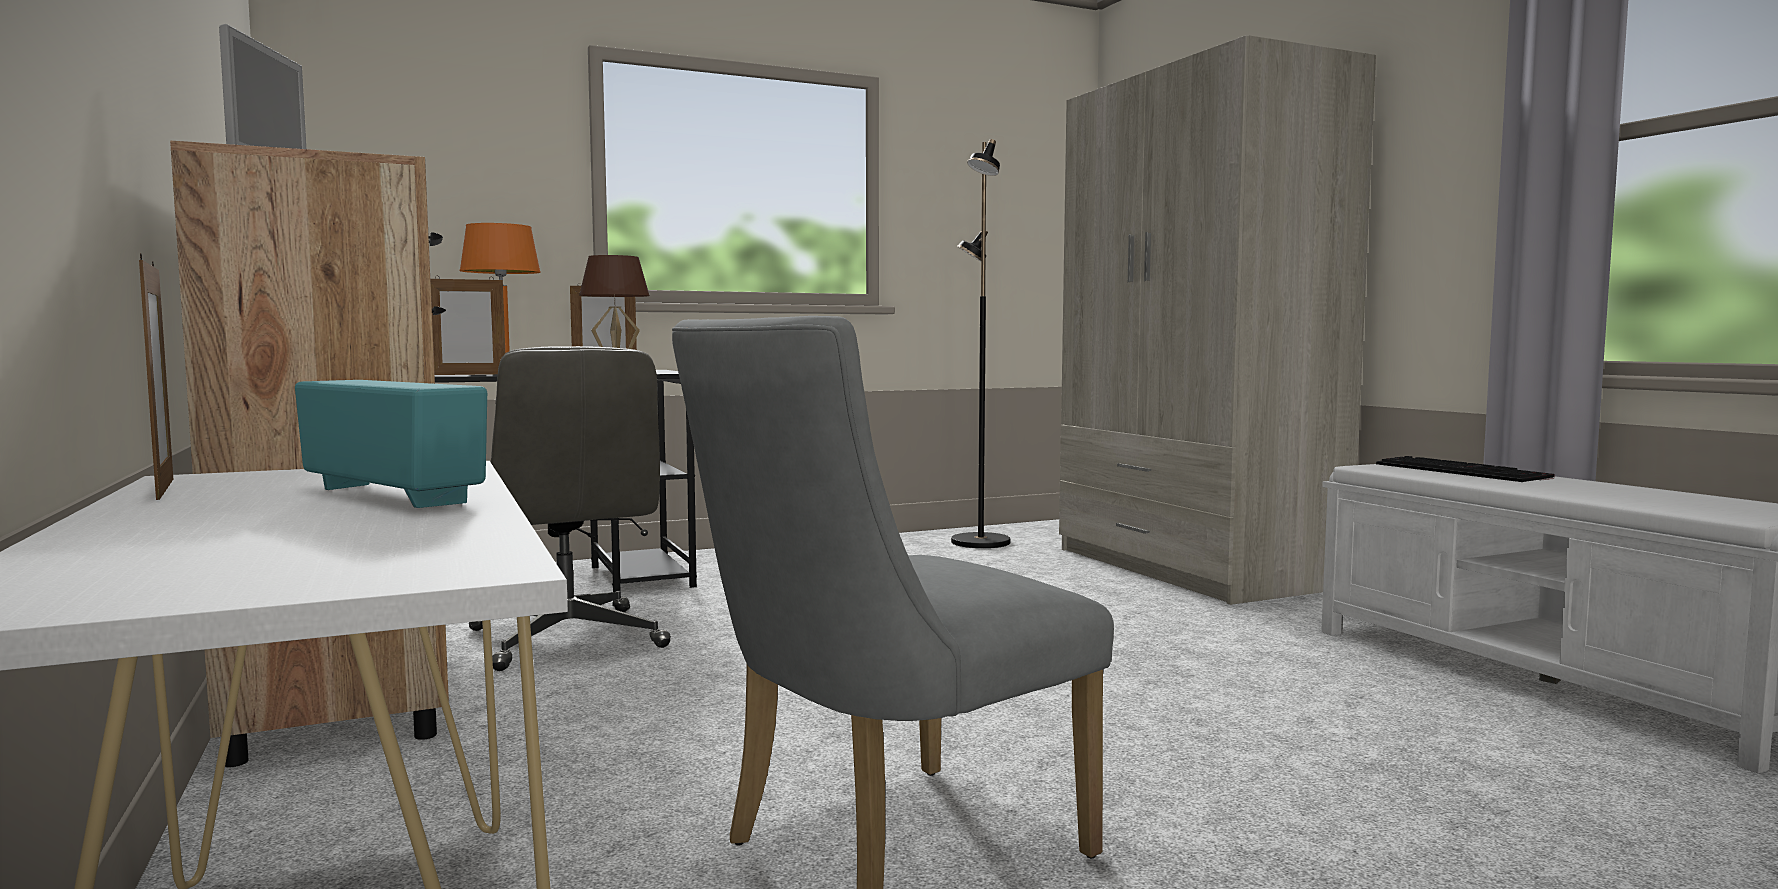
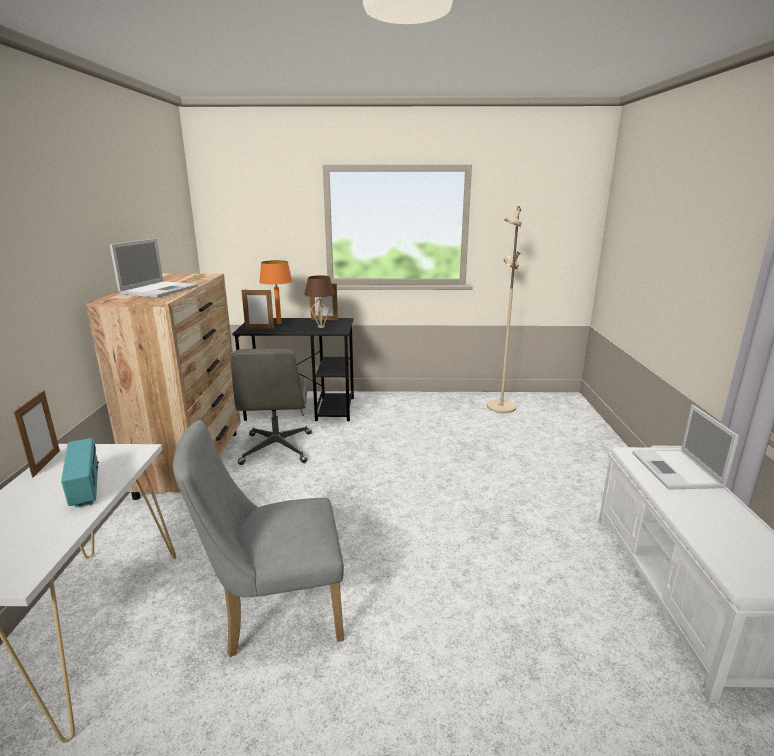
camera: 25 degrees right, 15 degrees up
(979, 542) = (500, 407): black floor lamp -> beige floor lamp
(1192, 568) = (588, 450): beige wardrobe -> none
(1463, 471) = (677, 470): keyboard -> laptop

